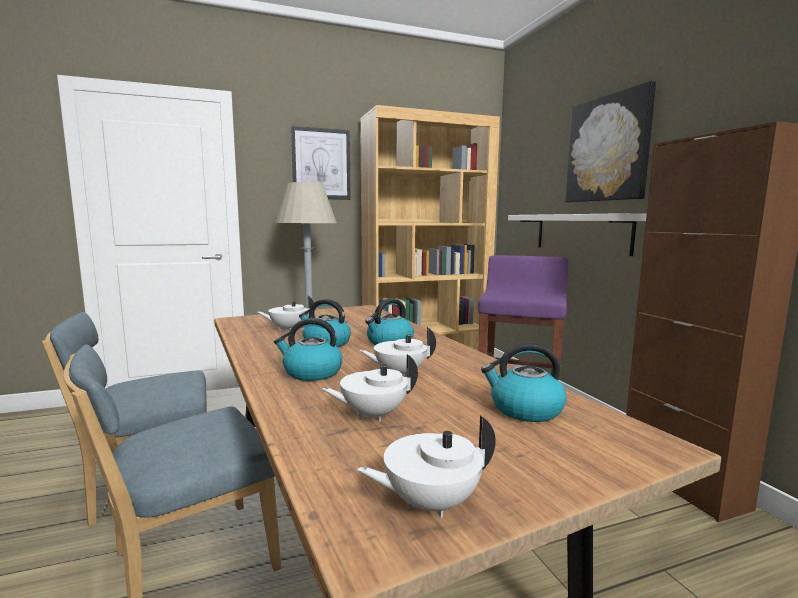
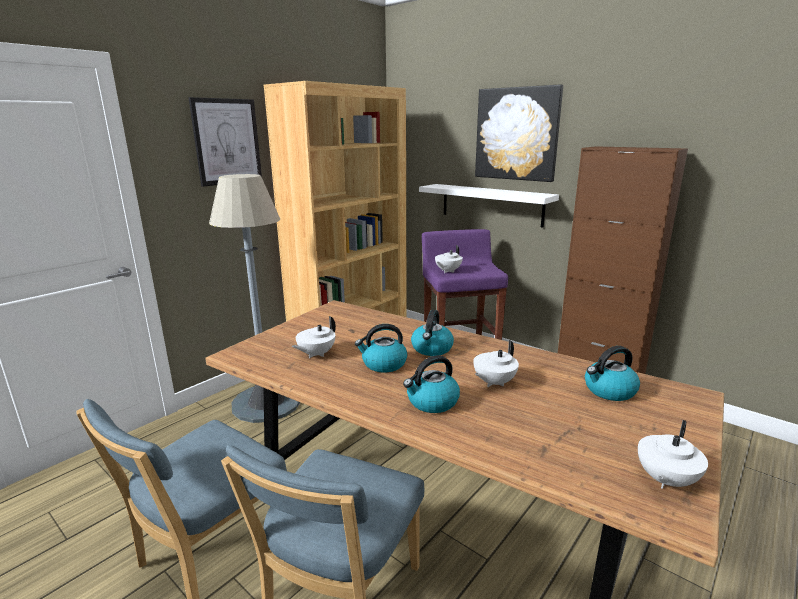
camera: 30 degrees left, 10 degrees up
(372, 415) = (539, 428): white teapot -> white teapot (447, 271)

